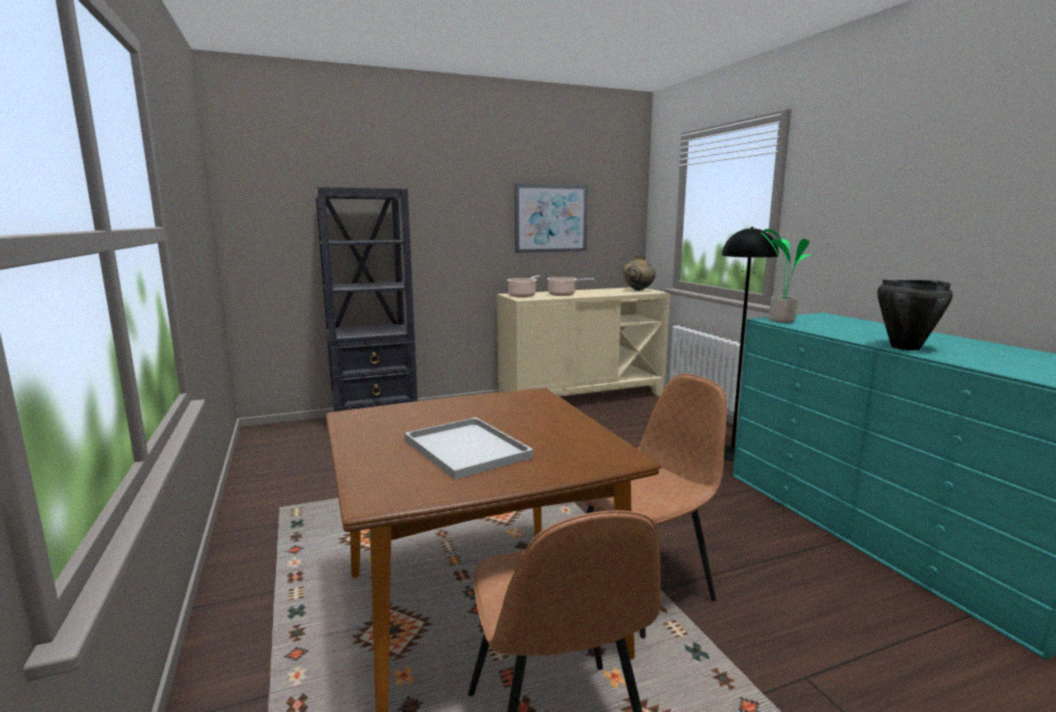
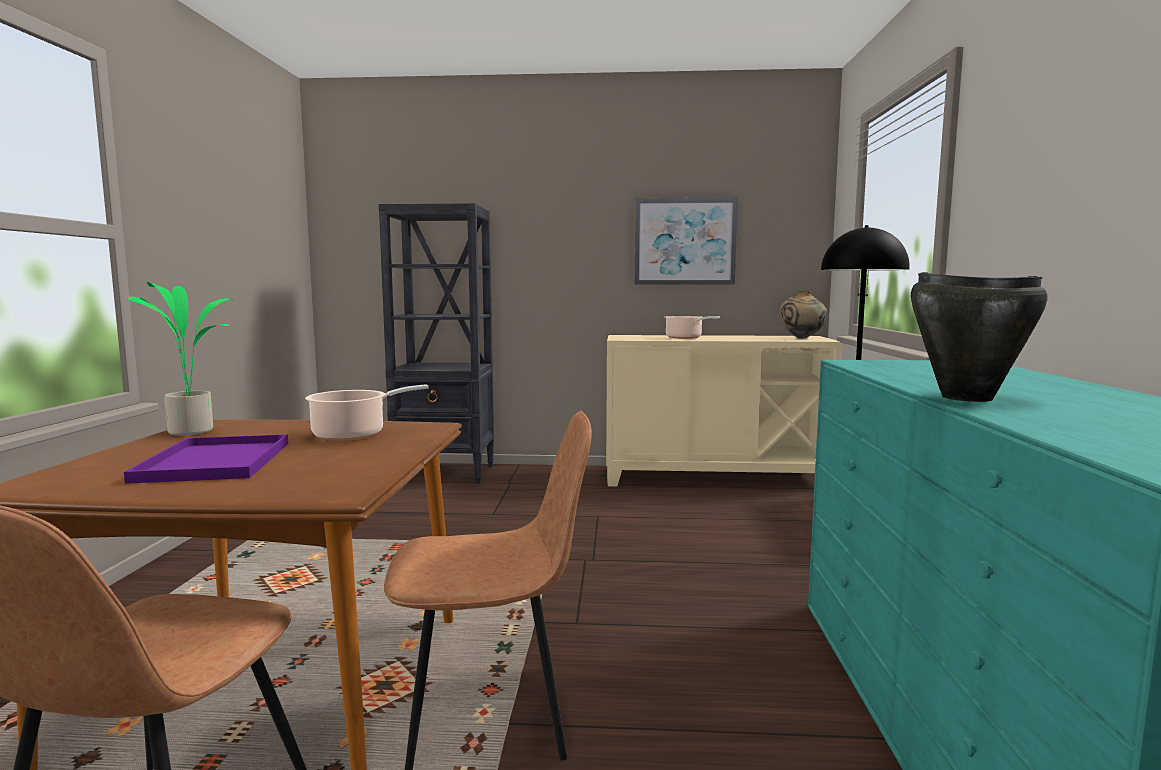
camera: 25 degrees right, 5 degrees down
(469, 449) = (216, 462): white tray -> purple tray
(523, 295) = (632, 337): cooking pot -> cooking pot (354, 434)
(780, 320) = (864, 363): potted plant -> potted plant (191, 431)

